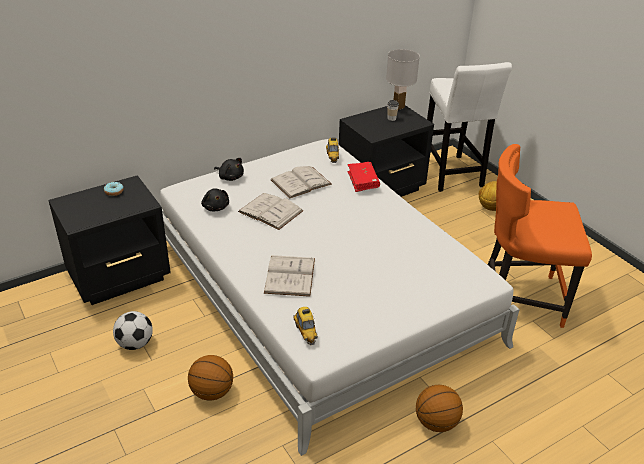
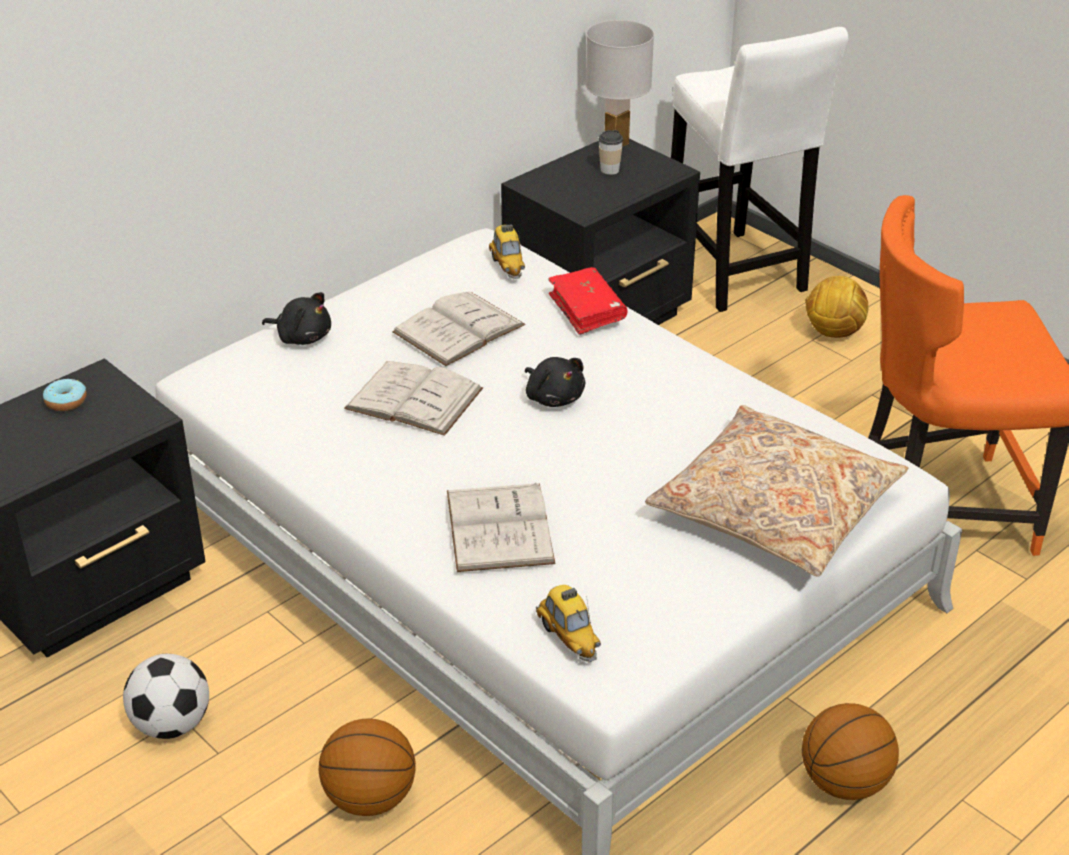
camera: 10 degrees left, 0 degrees up
(215, 207) = (292, 405): black plush toy -> black plush toy (553, 397)
(423, 286) = (774, 509): none -> beige pillow

